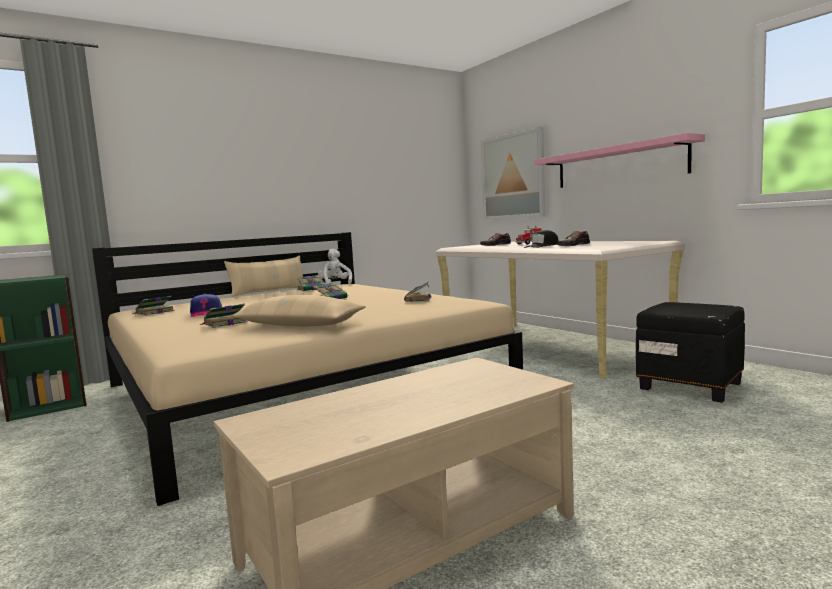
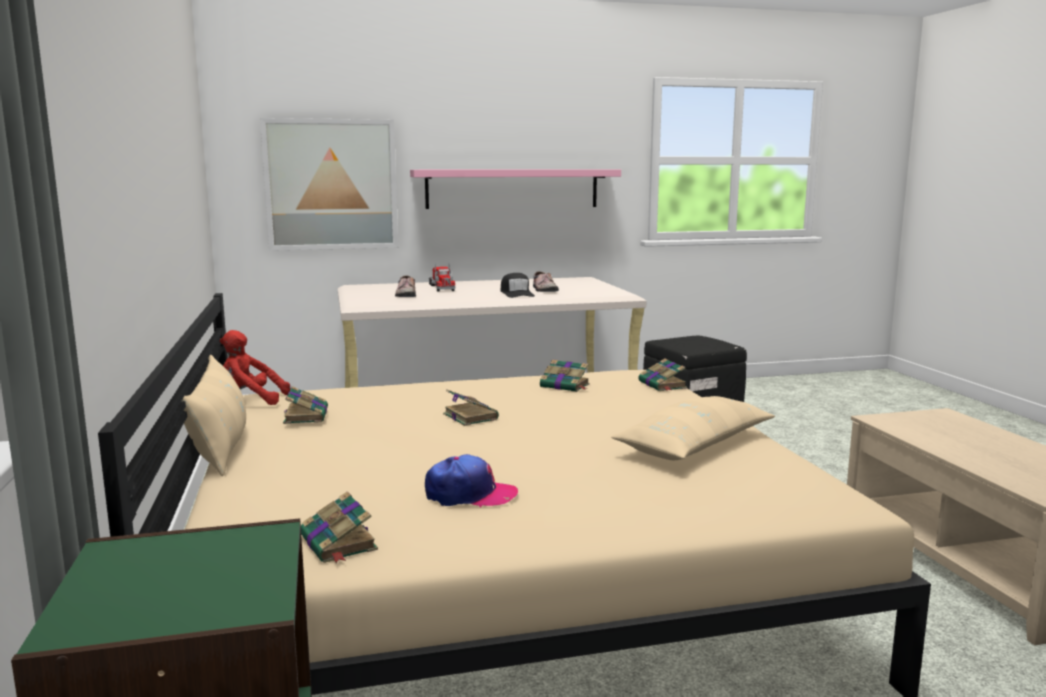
camera: 70 degrees left, 5 degrees up
(224, 323) = (618, 482): book -> book (663, 385)
(335, 284) = (250, 401): white plush toy -> red plush toy

